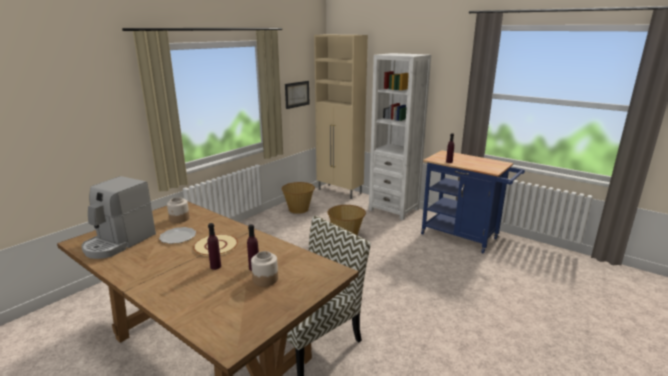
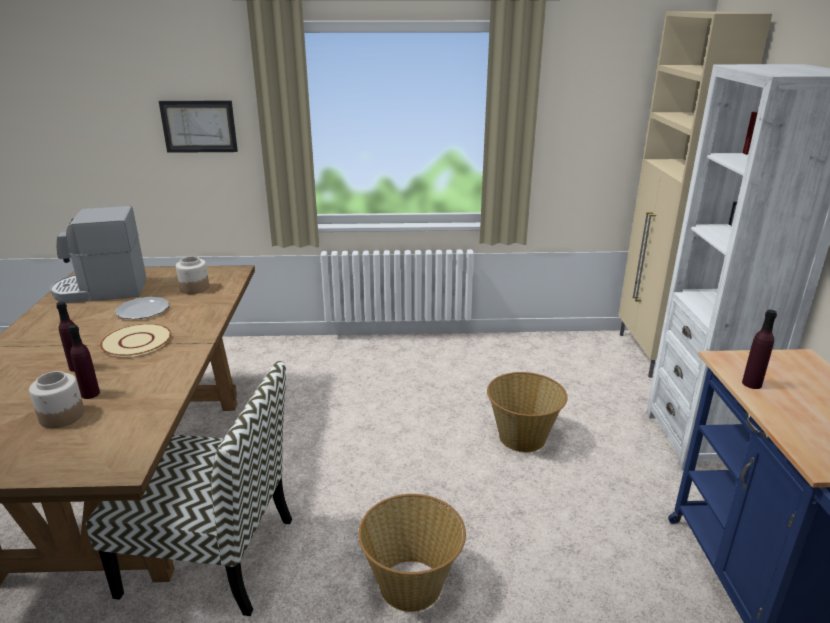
camera: 50 degrees right, 5 degrees up
(297, 94) = (596, 136): picture -> picture (199, 126)
(299, 209) = (530, 353): basket -> basket (412, 585)

